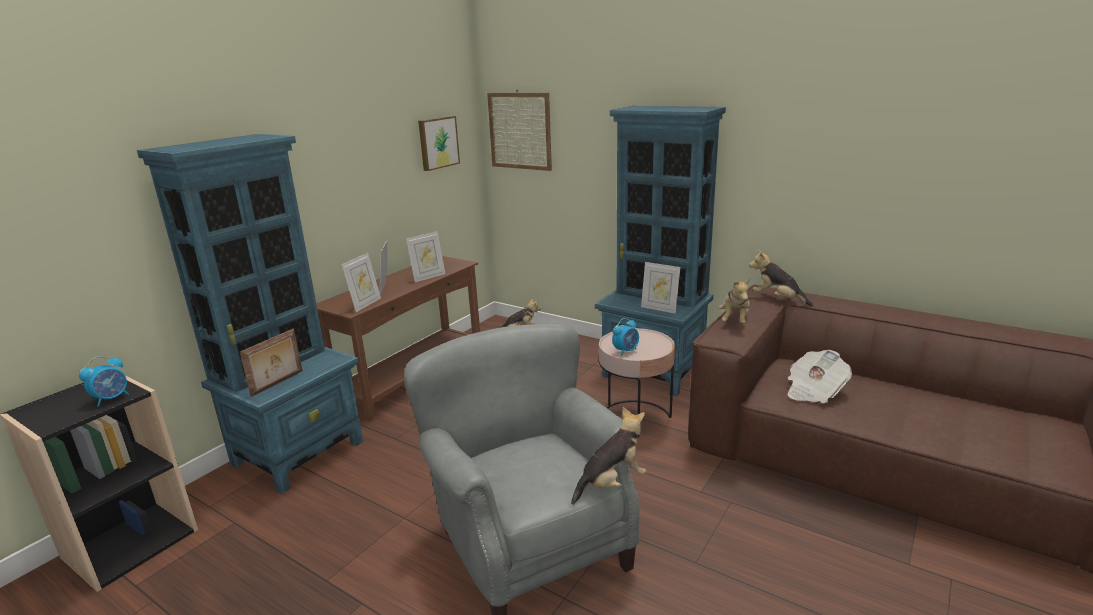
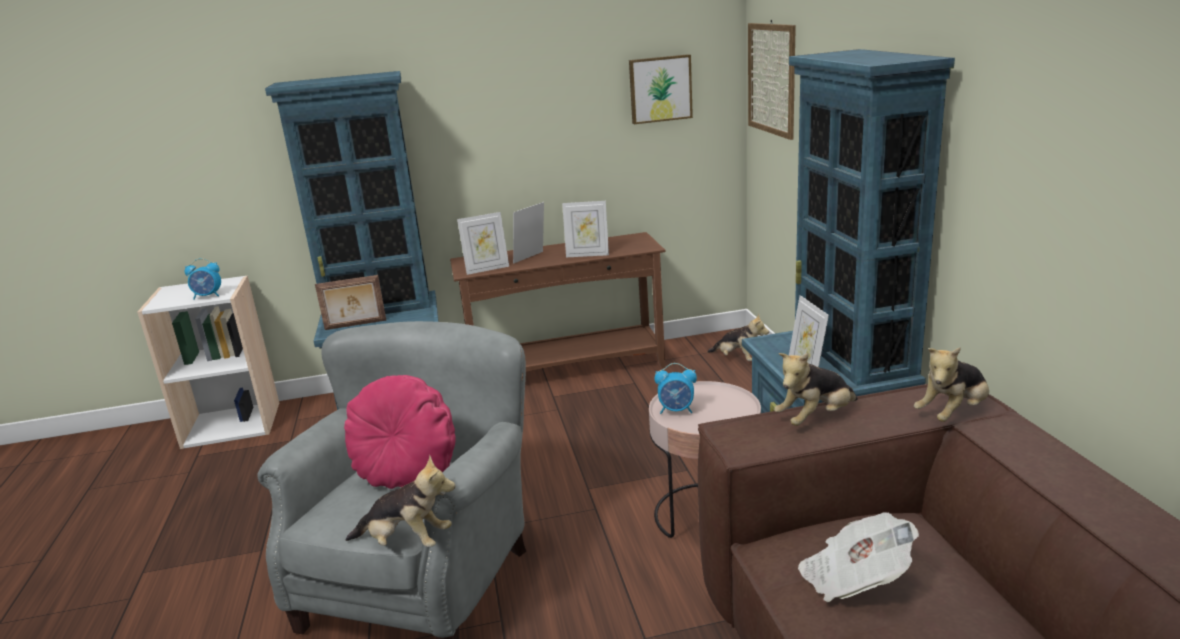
camera: 45 degrees right, 0 degrees up
(131, 542) = (233, 424): black bookcase -> white bookcase
(537, 454) = (408, 478): none -> pink pillow
(777, 299) = (953, 413): plush toy -> plush toy turned 120 degrees counterclockwise

